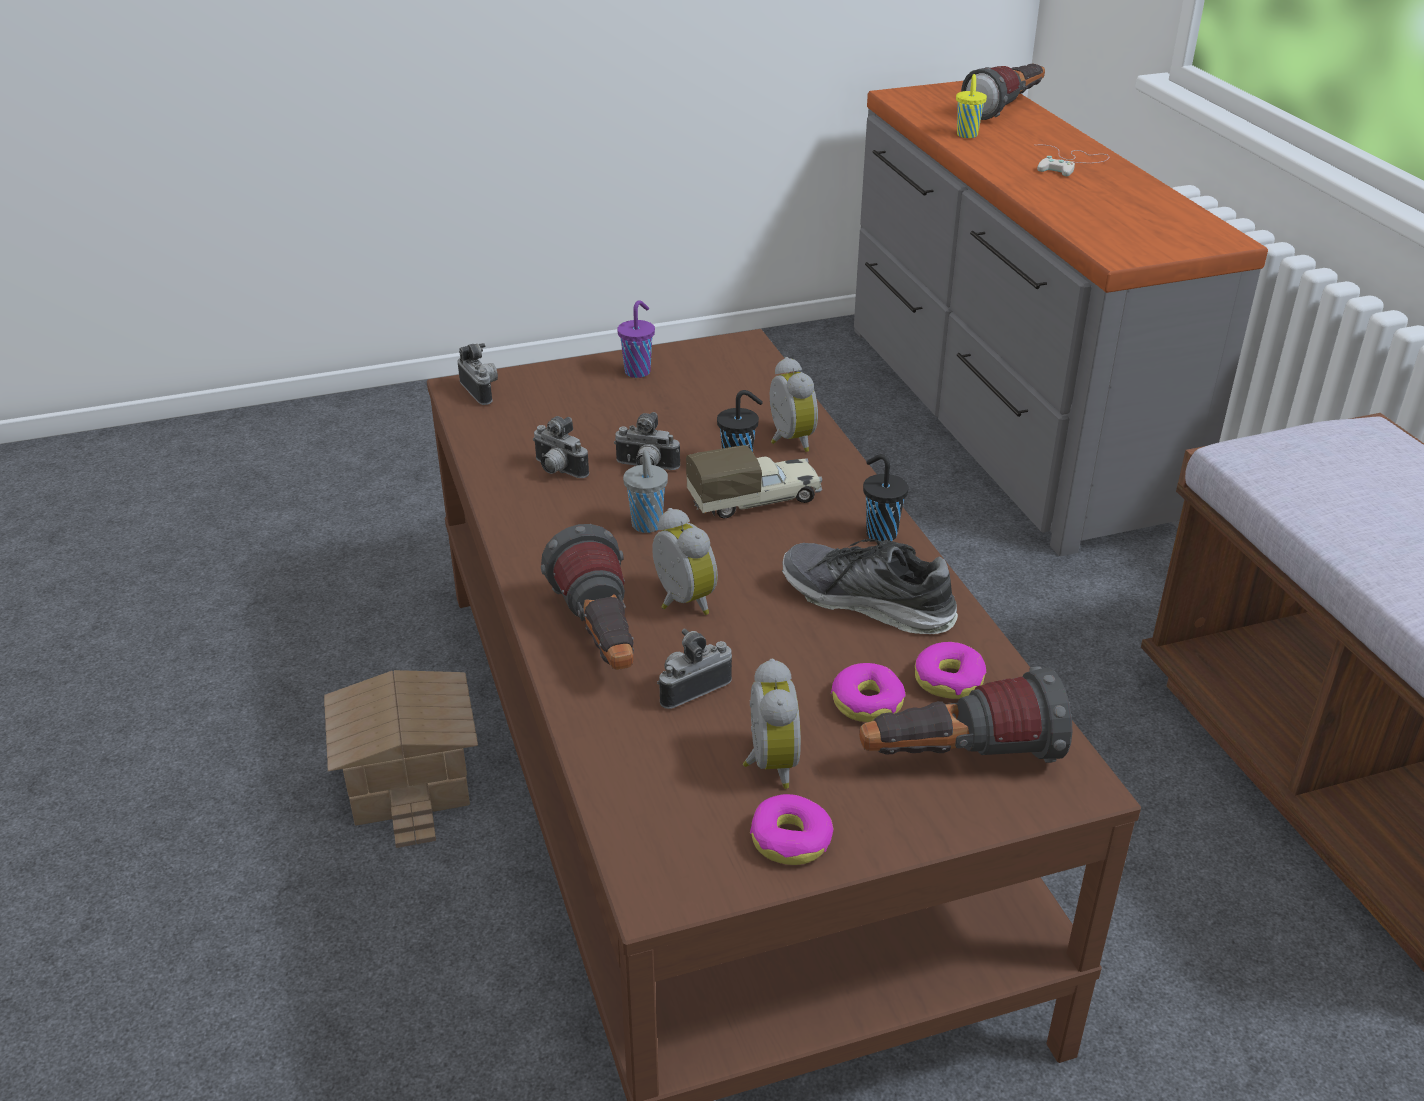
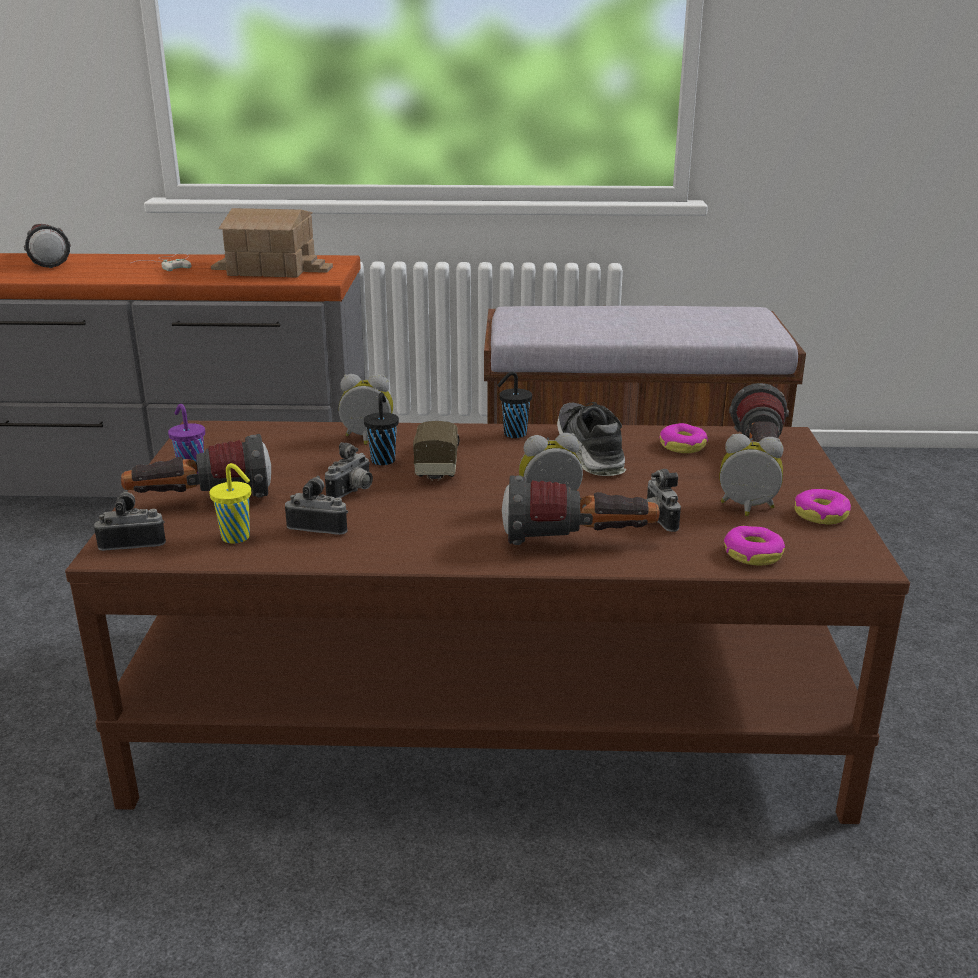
camera: 70 degrees left, 10 degrees down
(405, 777) = (364, 890): toy house -> toy house (271, 268)
(557, 471) = (319, 527): camera -> camera turned 135 degrees counterclockwise
(577, 396) = (201, 502): none -> flashlight
(647, 526) = (439, 504): grey cup -> none
(867, 602) = (589, 452): shoe -> shoe turned 120 degrees clockwise
(867, 702) = (695, 471): donut -> donut (752, 554)
(967, 135) = (72, 275): yellow cup -> yellow cup (237, 538)

